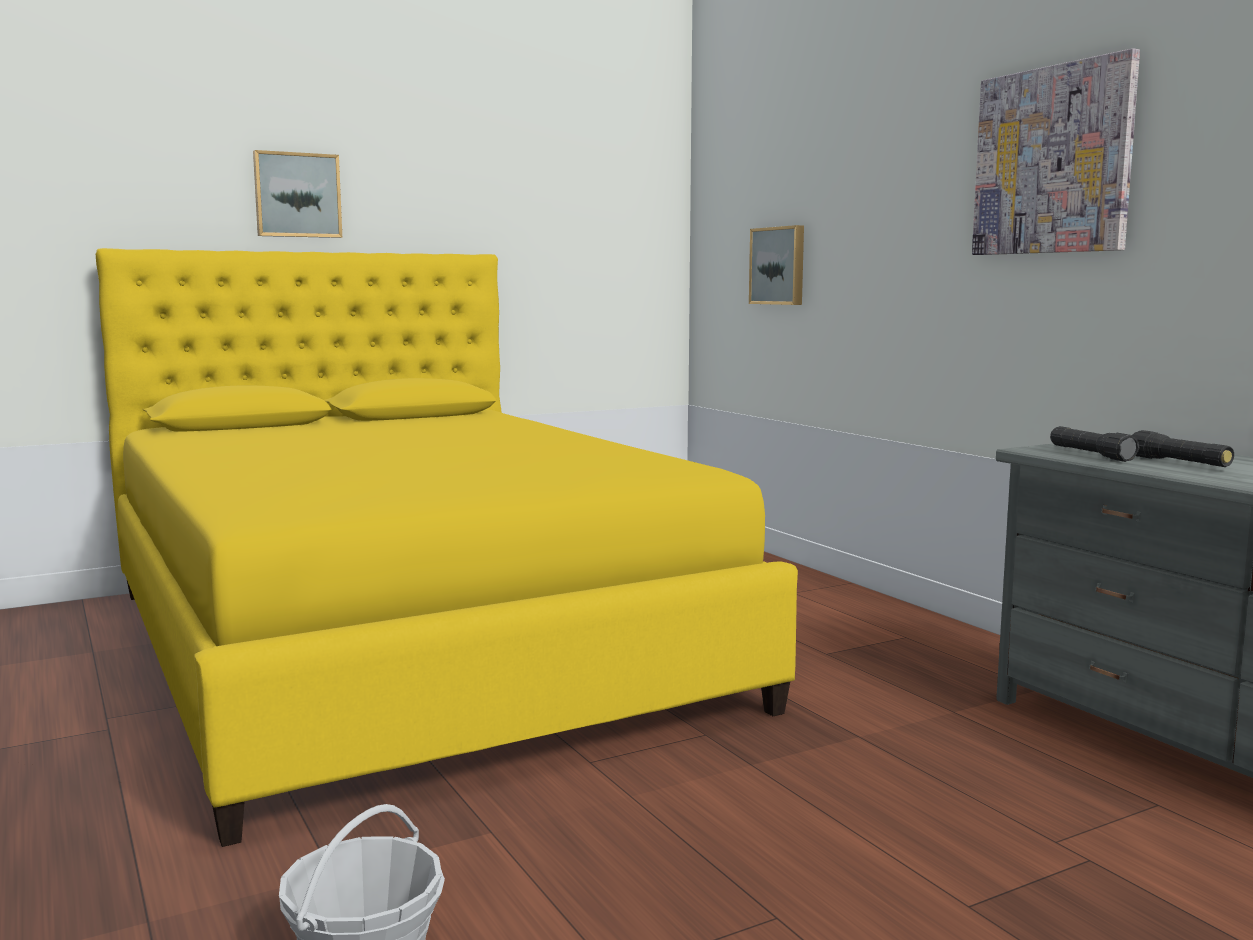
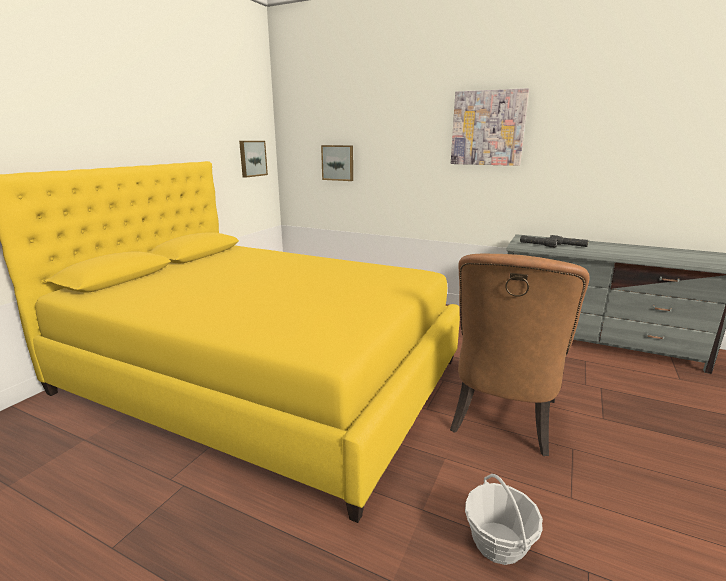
camera: 35 degrees left, 10 degrees up
(297, 195) = (101, 130): picture -> picture (252, 158)
(723, 820) = (503, 416): none -> brown chair

